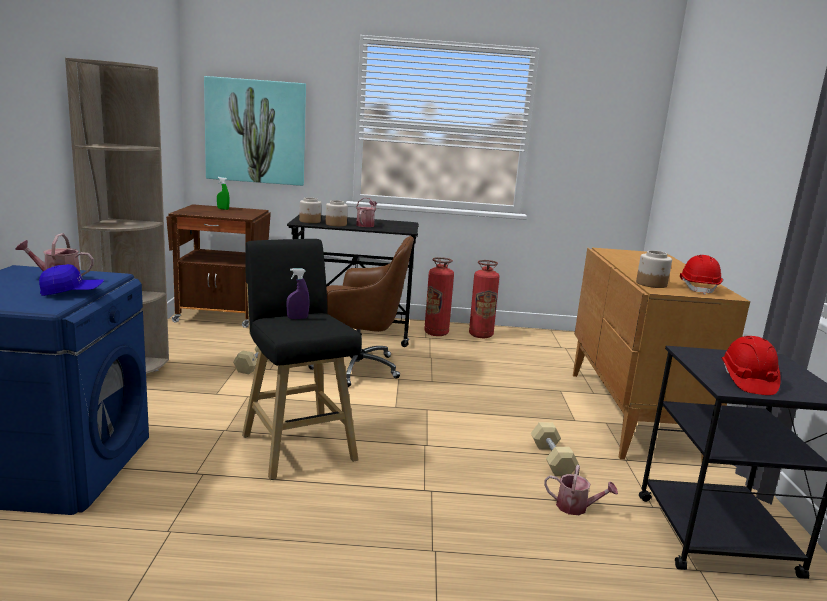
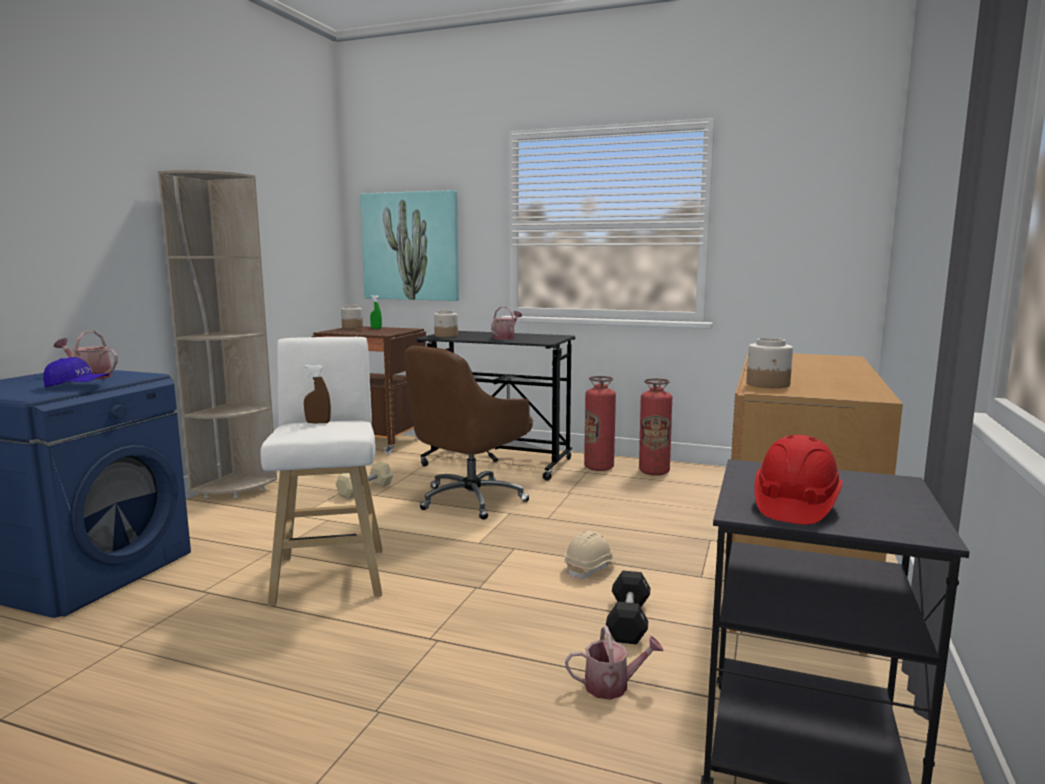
camera: 20 degrees right, 5 degrees down
(297, 318) = (318, 422): purple spray bottle -> brown spray bottle
(297, 445) = (331, 573): black stool -> white stool
(335, 224) = (470, 337): jar -> jar (352, 327)
(357, 368) = (470, 499): brown office chair -> brown office chair turned 105 degrees clockwise
(496, 421) = (590, 569): none -> beige hard hat
(552, 459) = (628, 621): beige dumbbell -> black dumbbell
(576, 507) = (612, 685): watering can -> watering can turned 45 degrees counterclockwise
(698, 288) = (838, 389): red hard hat -> none

